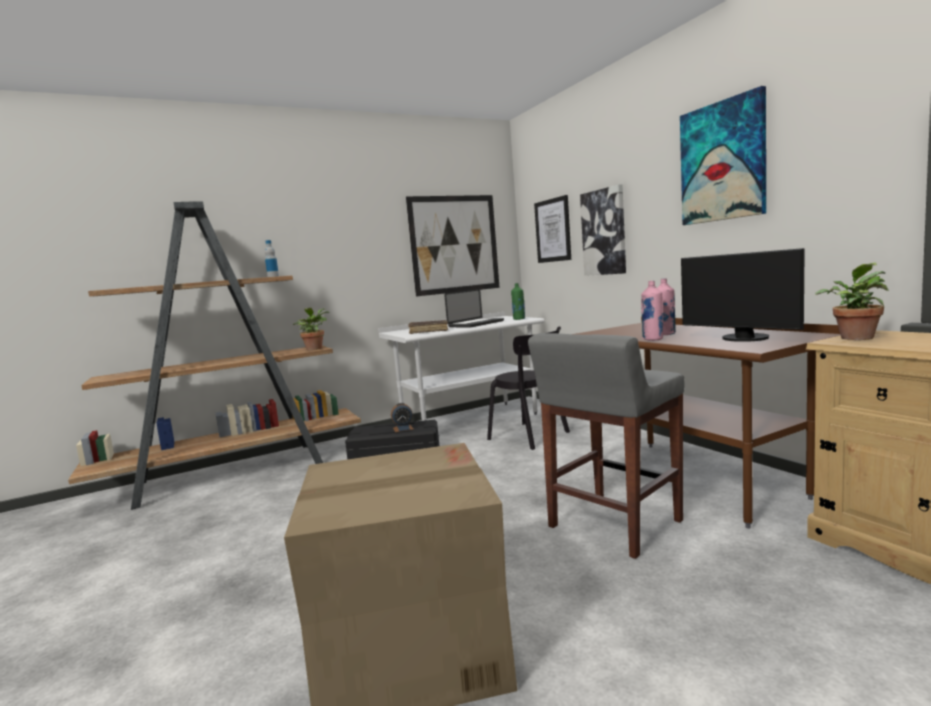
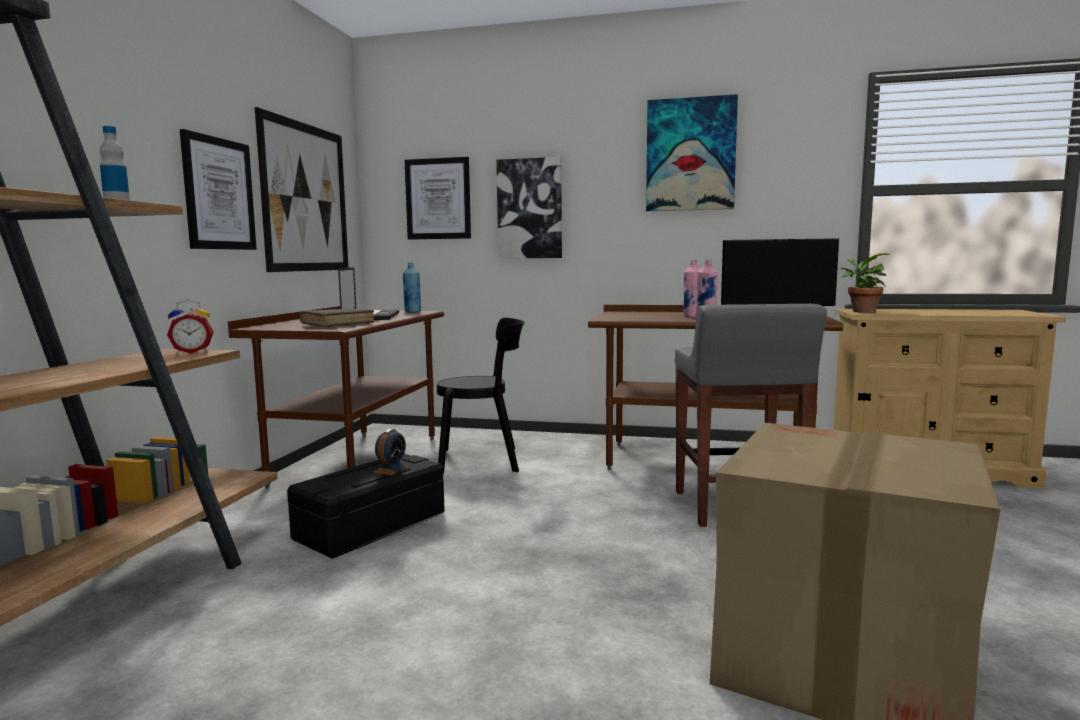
camera: 50 degrees left, 0 degrees up
(315, 348) = (193, 352): potted plant -> alarm clock
(375, 254) = (219, 194): none -> picture
(469, 420) = (358, 461): white desk -> brown desk
(519, 319) = (412, 312): green bottle -> blue bottle

